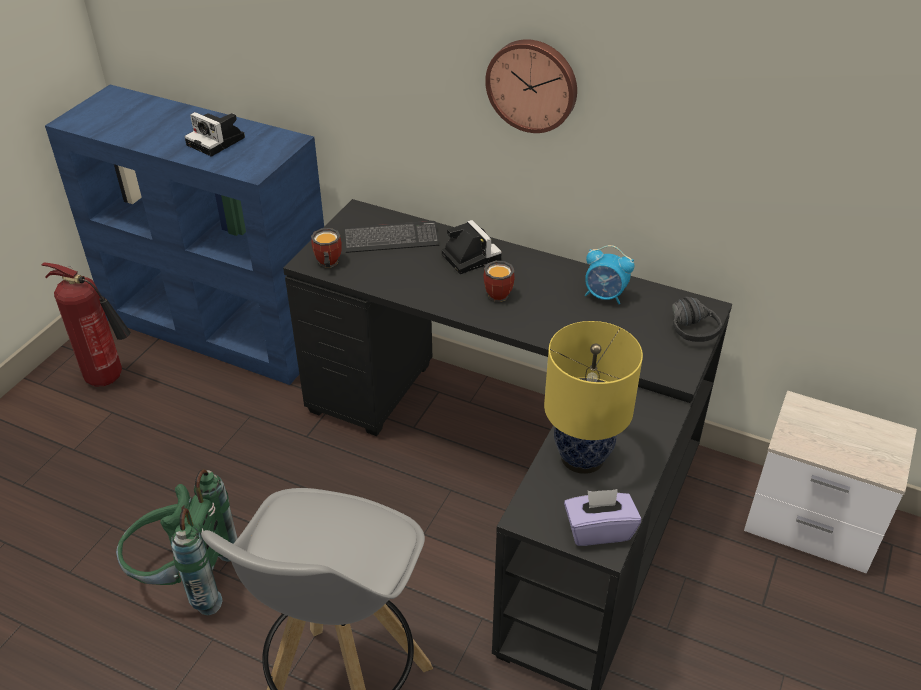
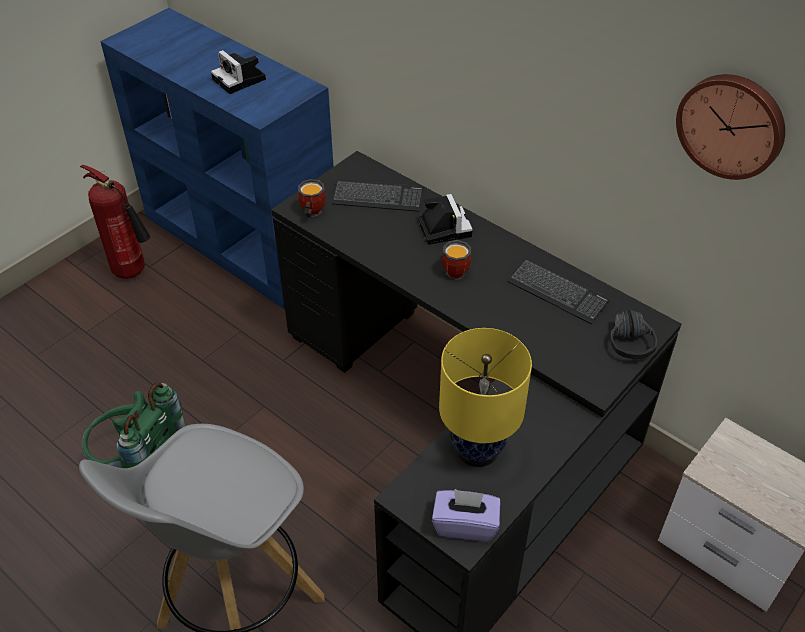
camera: 15 degrees right, 5 degrees up
(533, 84) = (516, 77): wall clock -> wall clock (732, 125)
(605, 296) = (557, 292): alarm clock -> keyboard

